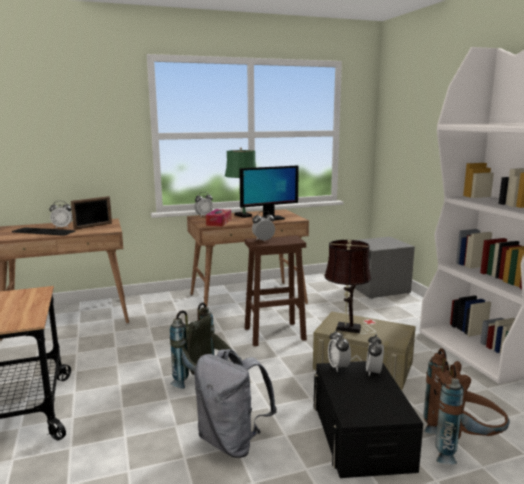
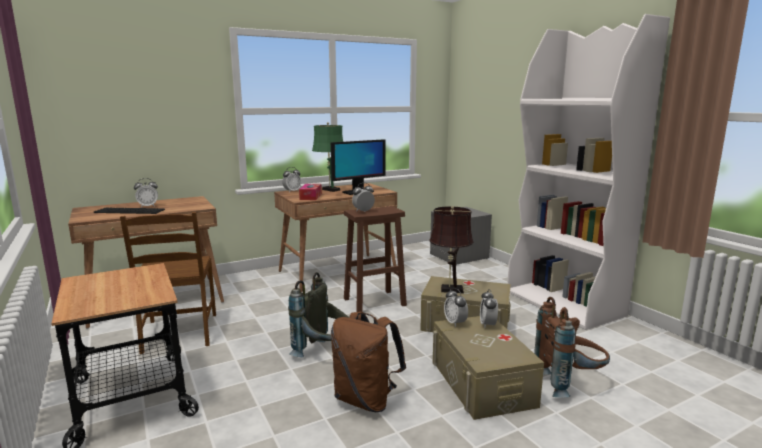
camera: 10 degrees left, 0 degrees up
(78, 352) = (180, 333): none -> brown chair
(93, 226) = (181, 204): picture frame -> none
(232, 442) = (366, 400): grey backpack -> brown backpack
(361, 435) = (482, 382): black storage box -> beige storage box

